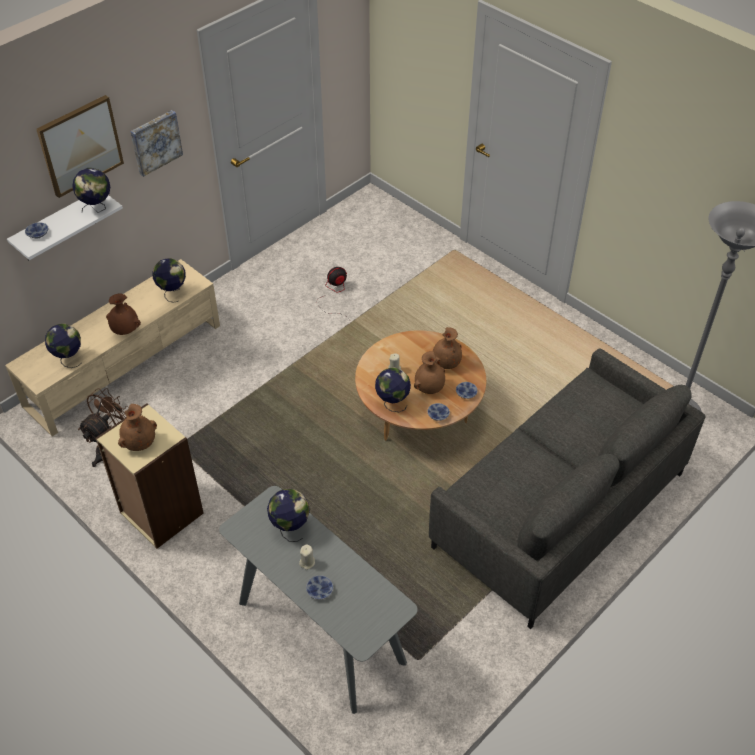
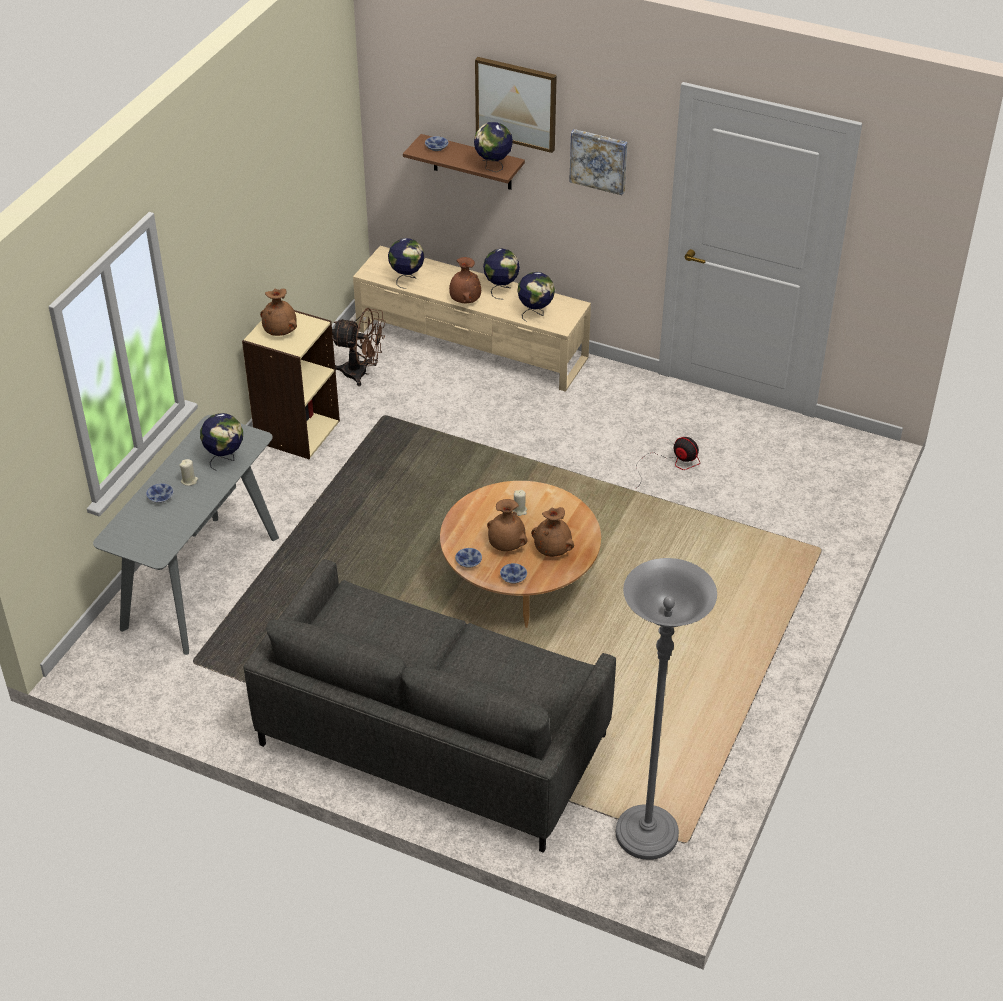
camera: 70 degrees right, 5 degrees down
(58, 227) = (472, 162): white shelf -> brown shelf
(392, 403) = (468, 521): globe -> globe (501, 290)

